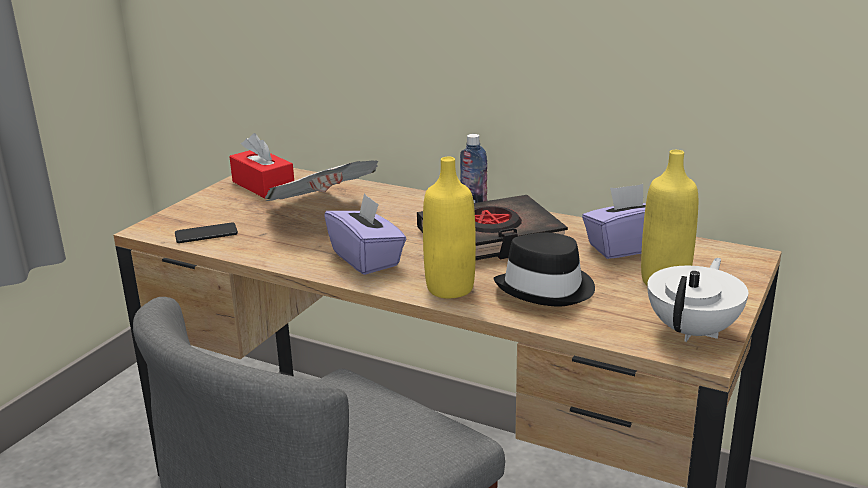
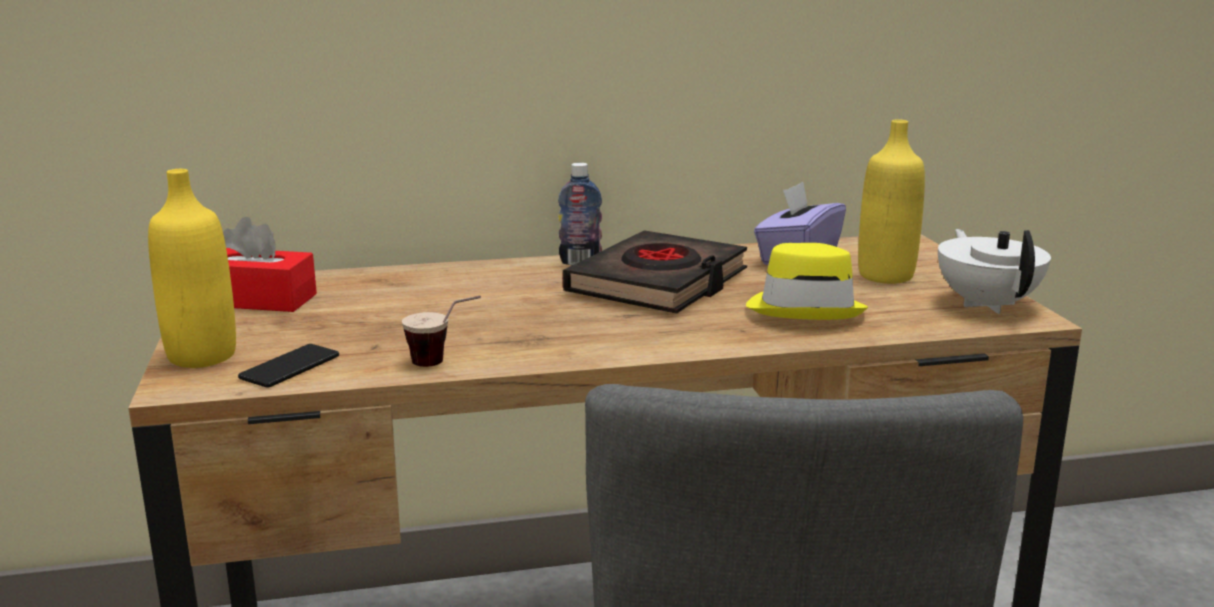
camera: 40 degrees left, 5 degrees down
(273, 257) = (444, 364): none -> cup
(323, 212) = (407, 306): newspaper -> none
(367, 259) = (566, 335): purple tissue box -> none
(450, 288) = (716, 334): yellow bottle -> yellow bottle (202, 356)
(547, 289) = (805, 308): black hat -> yellow hat

